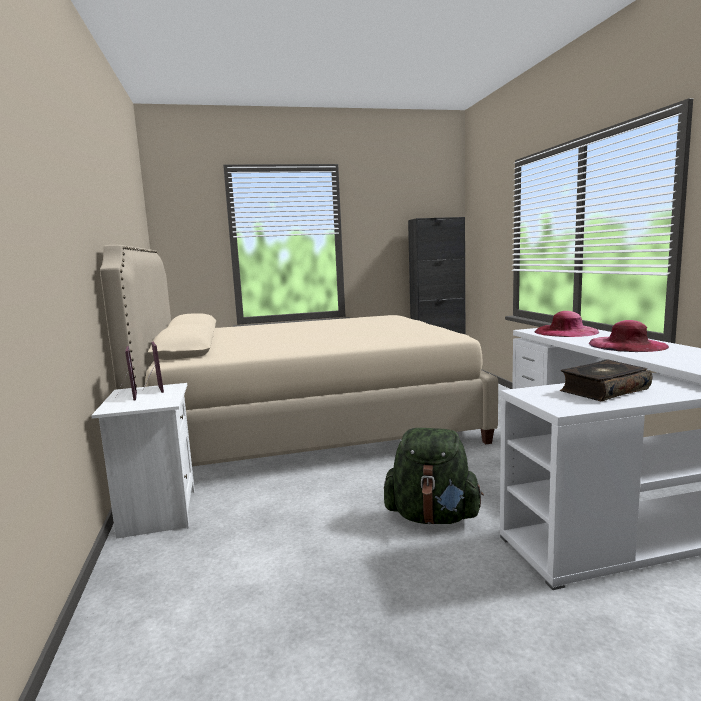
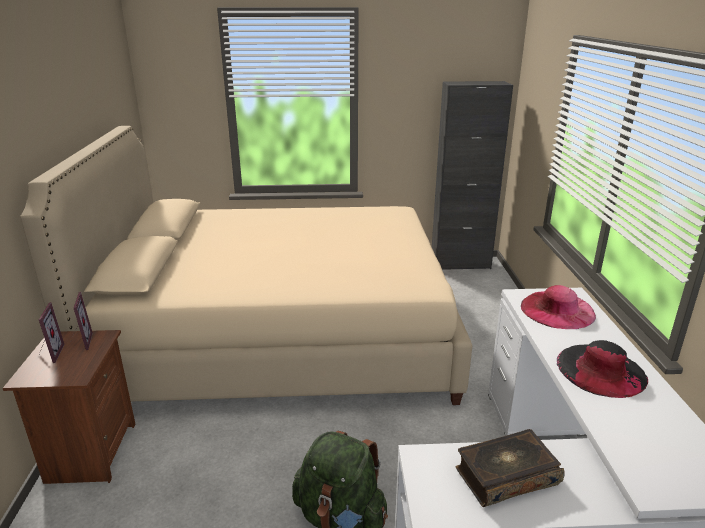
camera: 10 degrees right, 15 degrees up
(156, 512) = (90, 452): white nightstand -> brown nightstand
(627, 345) = (601, 370): pink hat -> black hat

